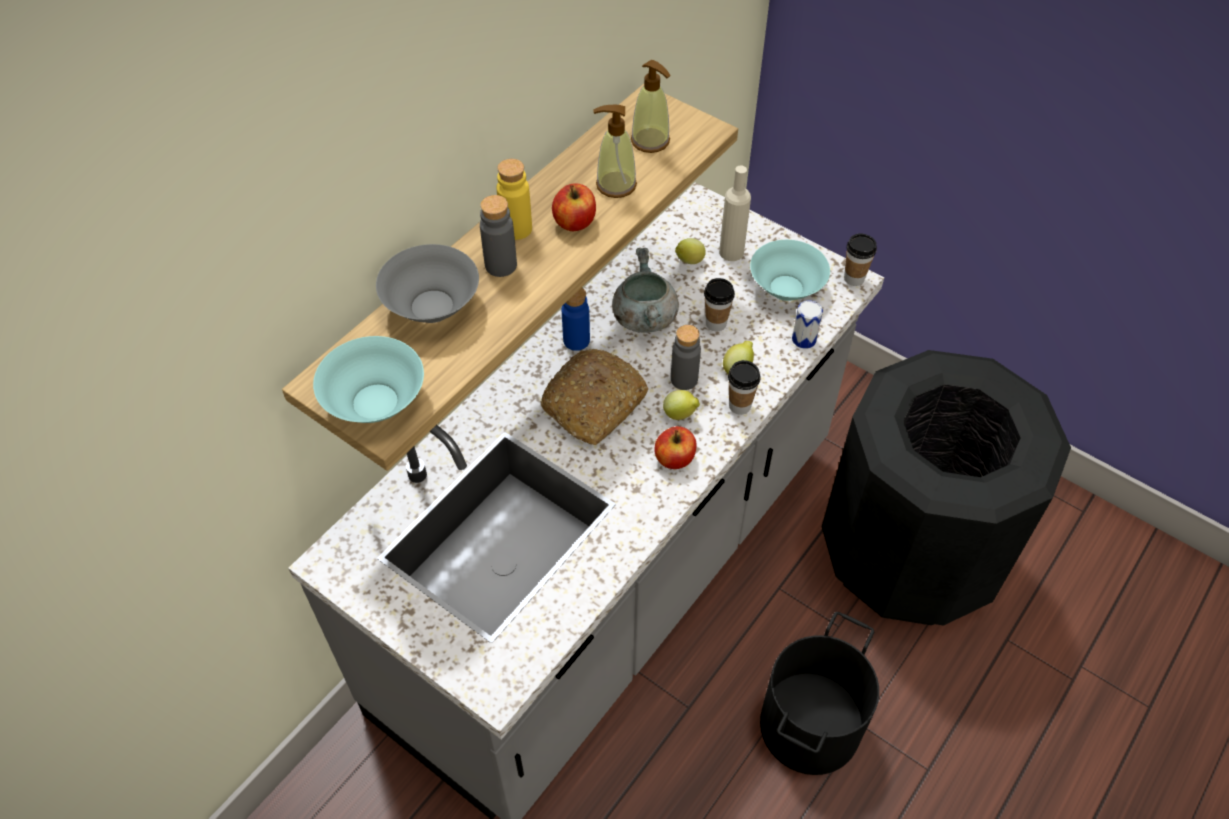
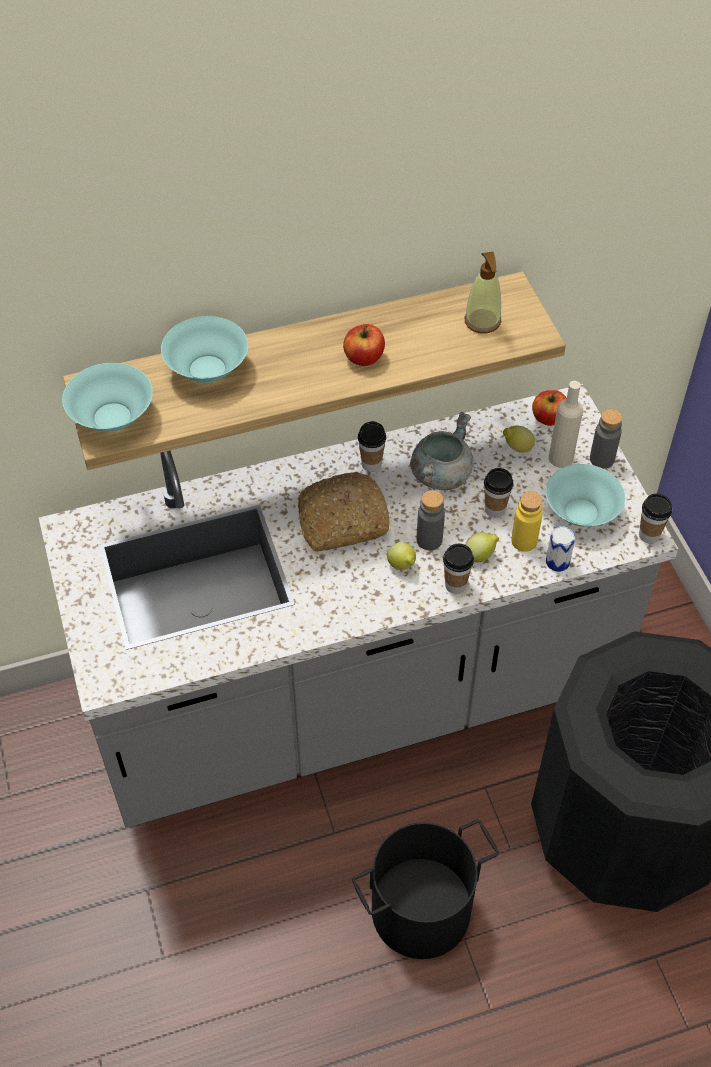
camera: 35 degrees right, 0 degrees up
(431, 306) = (206, 368): grey bowl -> turquoise bowl
(501, 265) = (281, 363): grey bottle -> grey bottle (602, 459)
(516, 229) = (316, 341): yellow bottle -> yellow bottle (524, 541)
(576, 340) = (371, 464): blue bottle -> cup
(615, 185) = (422, 344): soap dispenser -> none
(675, 458) = (368, 596): apple -> apple (548, 418)

